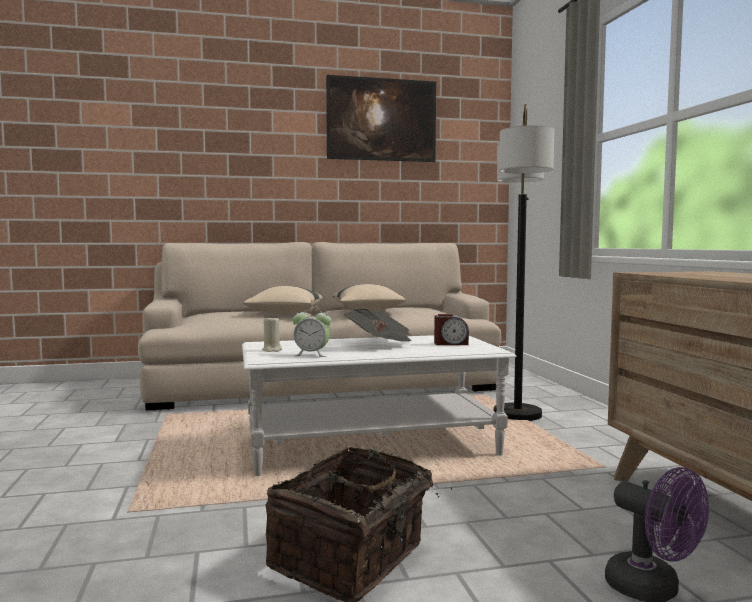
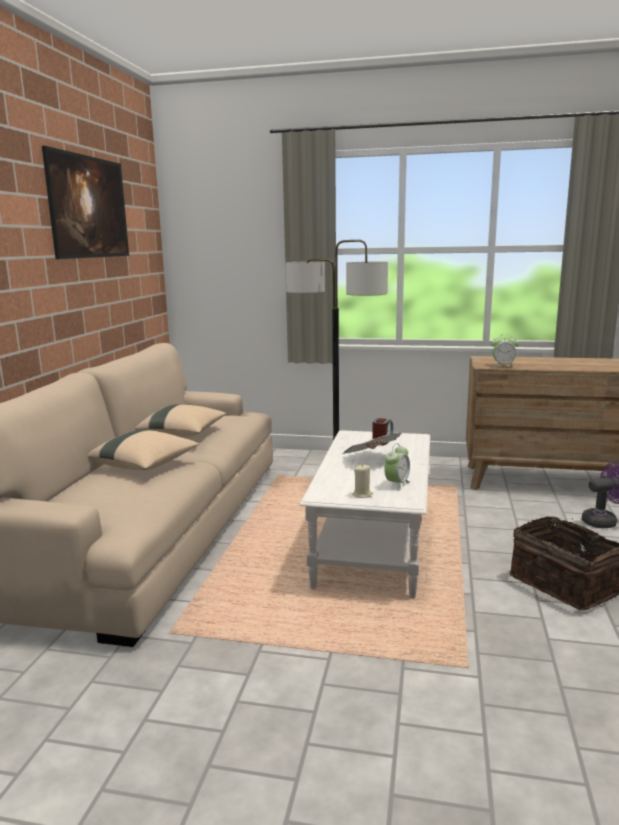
camera: 65 degrees left, 10 degrees up
(667, 274) = (503, 366): none -> alarm clock

